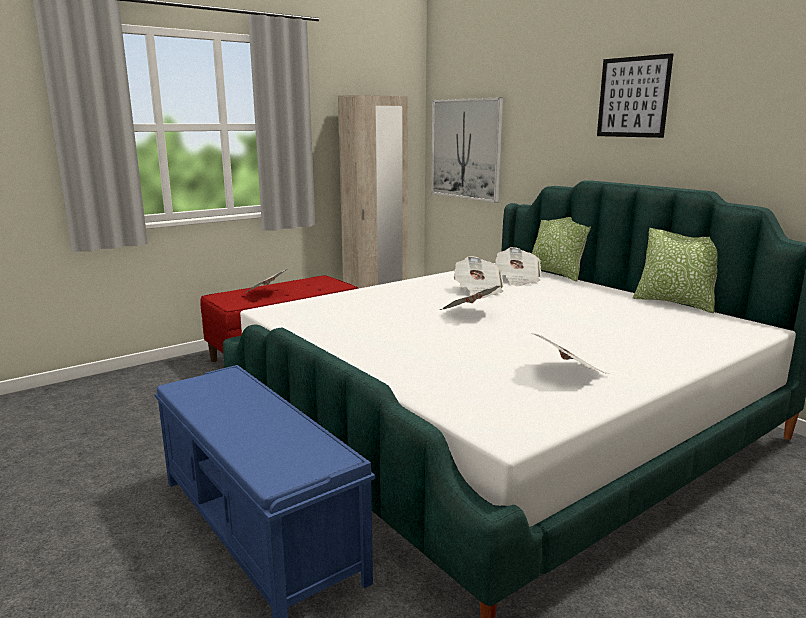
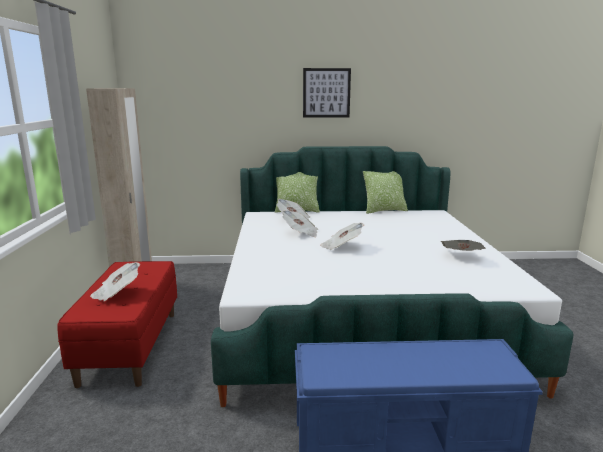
camera: 55 degrees left, 0 degrees up
(466, 149) = (177, 130): picture -> none

